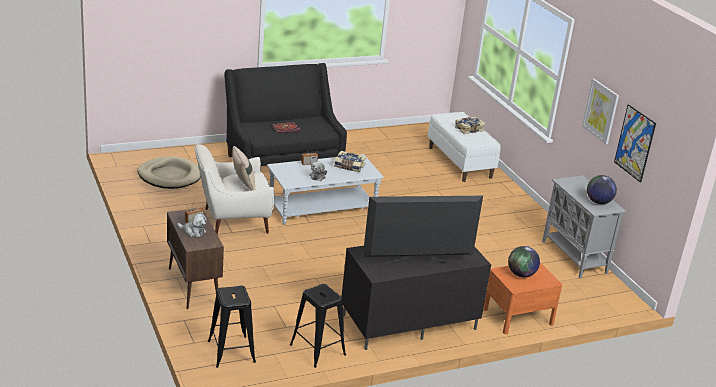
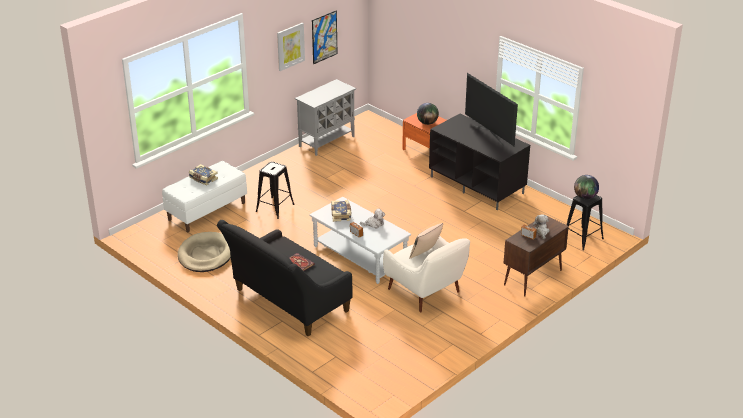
camera: 110 degrees left, 5 degrees up
(169, 176) = (382, 354): beige dog bed -> beige dog bed (205, 255)
(317, 349) = (543, 209): black stool -> black stool (274, 208)
(598, 202) = (334, 88): globe -> globe (585, 197)

